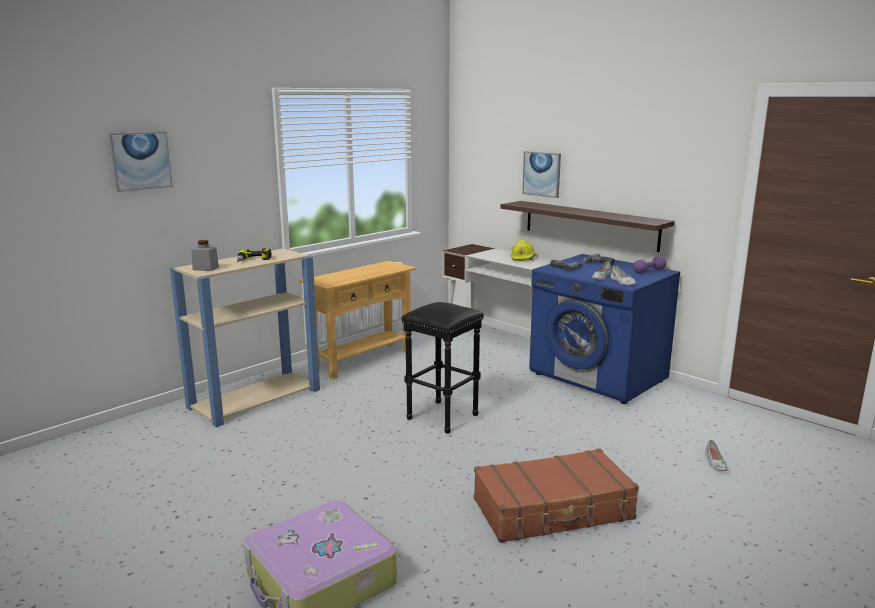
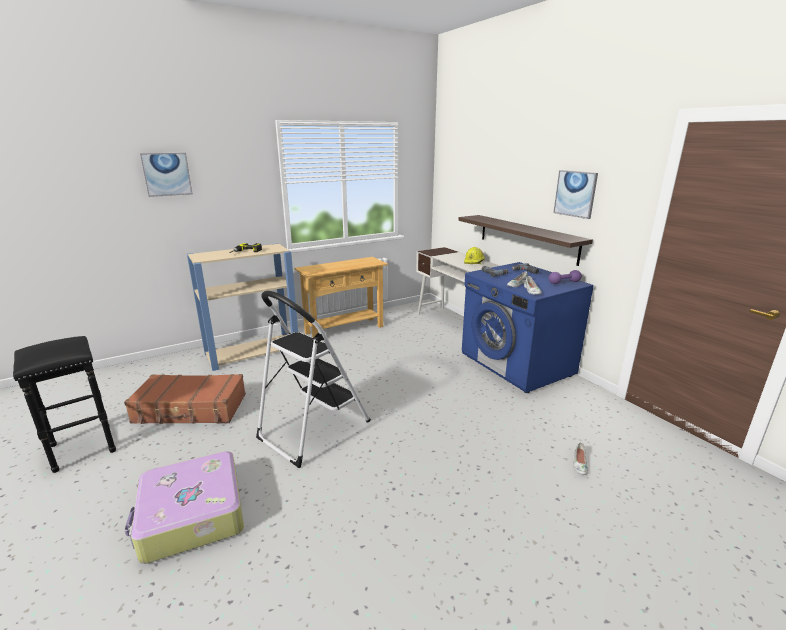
camera: 15 degrees right, 5 degrees up
(205, 268) = (207, 256): grey jar -> none
(402, 474) = (311, 430): none -> step ladder
(443, 417) = (372, 385): black stool -> black stool (81, 449)
(542, 174) = (494, 193): picture -> picture (575, 194)
(553, 510) = (409, 486): brown suitcase -> brown suitcase (191, 409)

